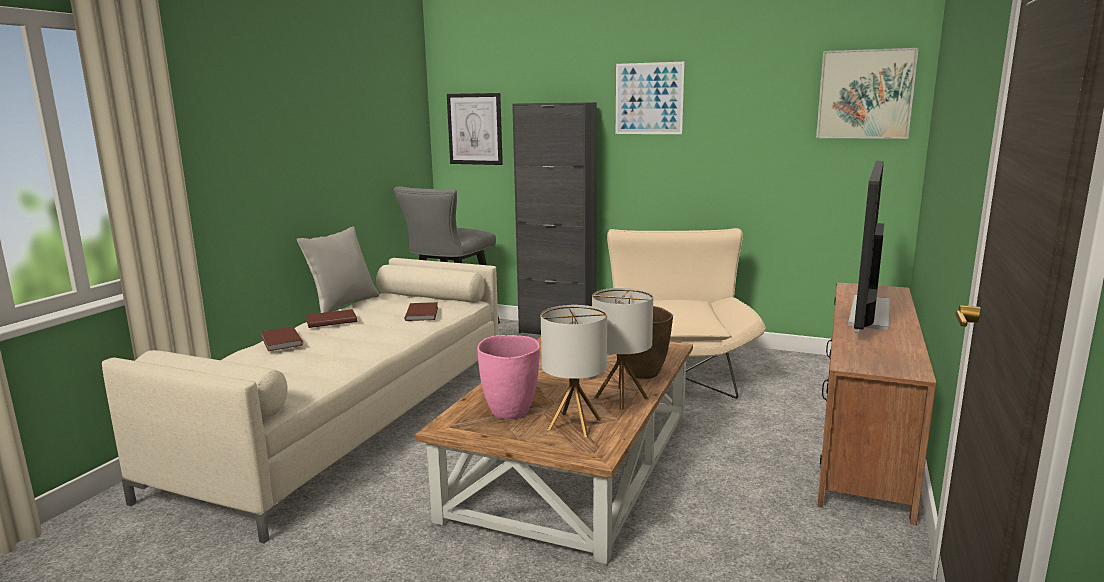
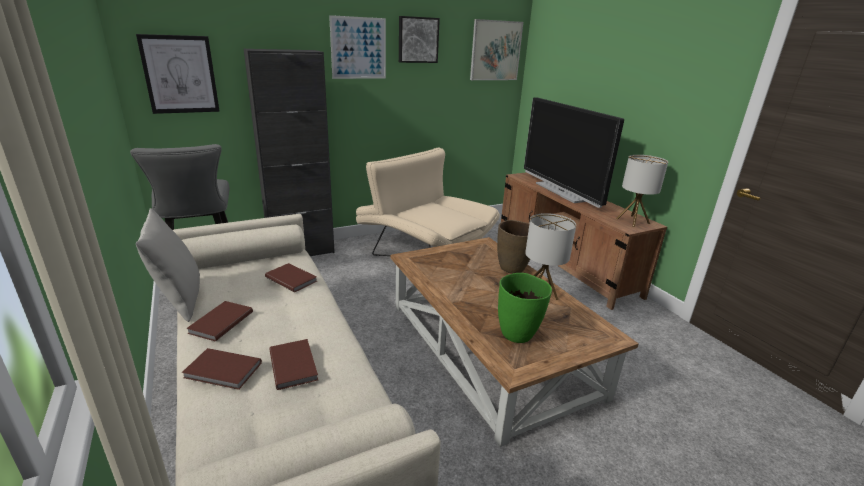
camera: 50 degrees left, 10 degrees up
(315, 353) = (294, 364): none -> brown book
(510, 412) = (518, 334): pink vase -> green vase
(574, 424) = (563, 323): table lamp -> table lamp (632, 221)
(729, 85) = (417, 40): none -> picture

